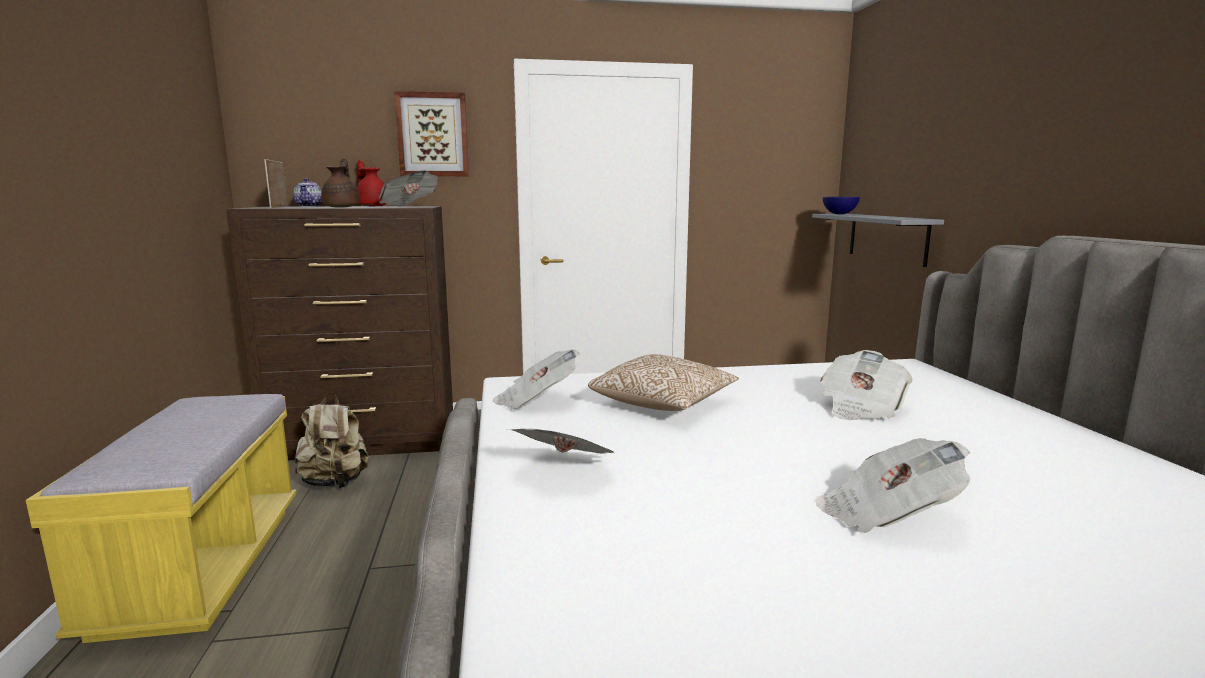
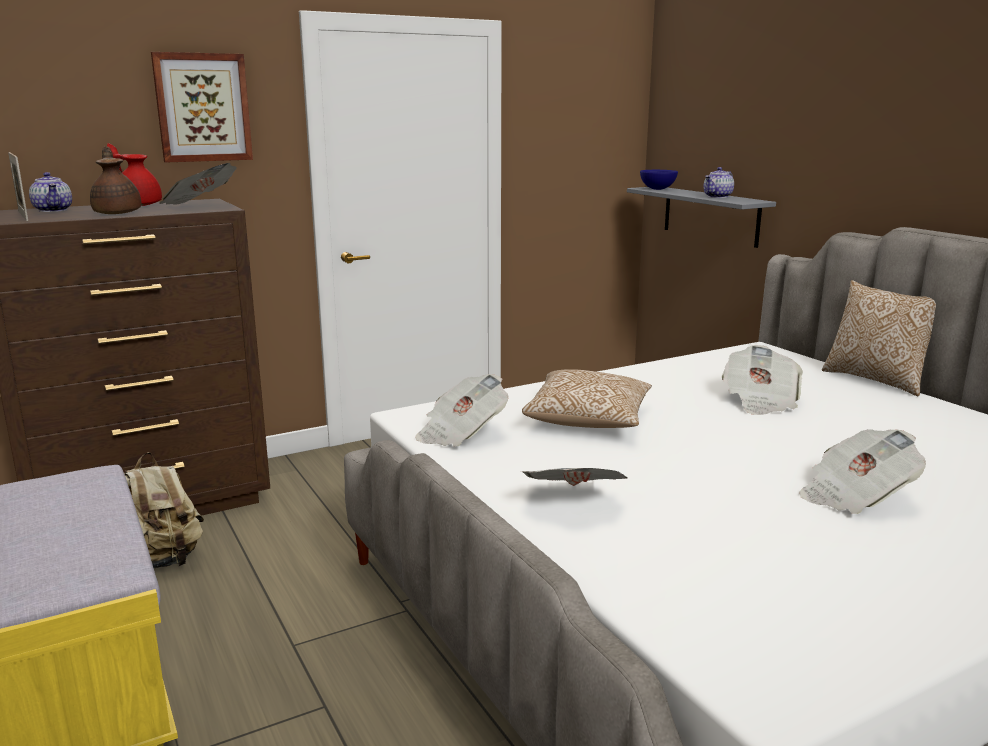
camera: 20 degrees left, 5 degrees up
(888, 217) = (718, 196): none -> teapot
(1022, 403) = (876, 380): none -> pillow

